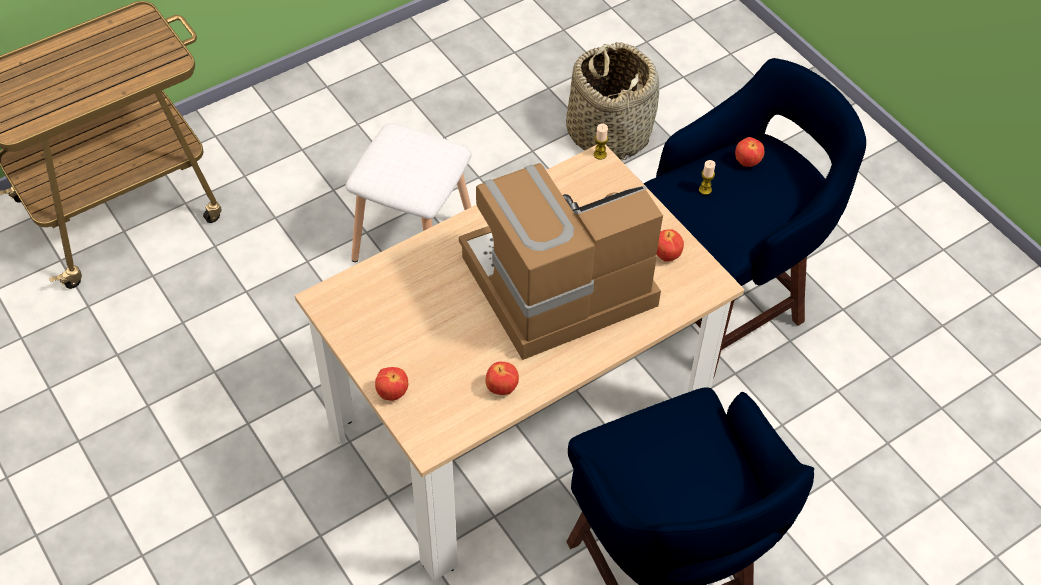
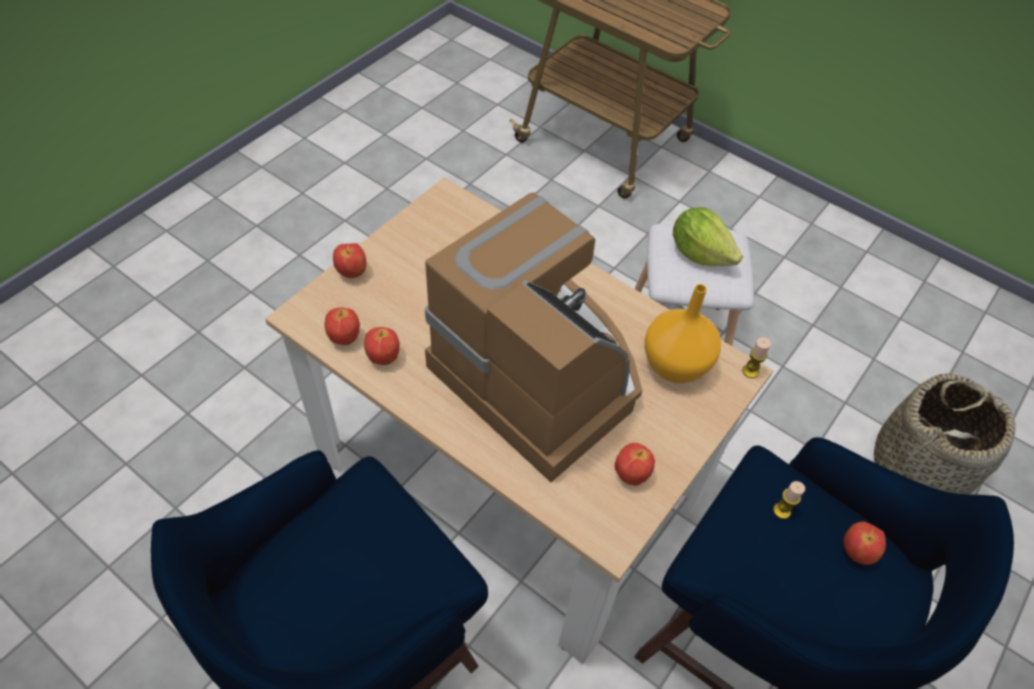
camera: 70 degrees right, 0 degrees up
(404, 160) = (700, 253): none -> lettuce
(469, 413) = (344, 338): none -> apple
(578, 198) = (673, 365): none -> orange vase

